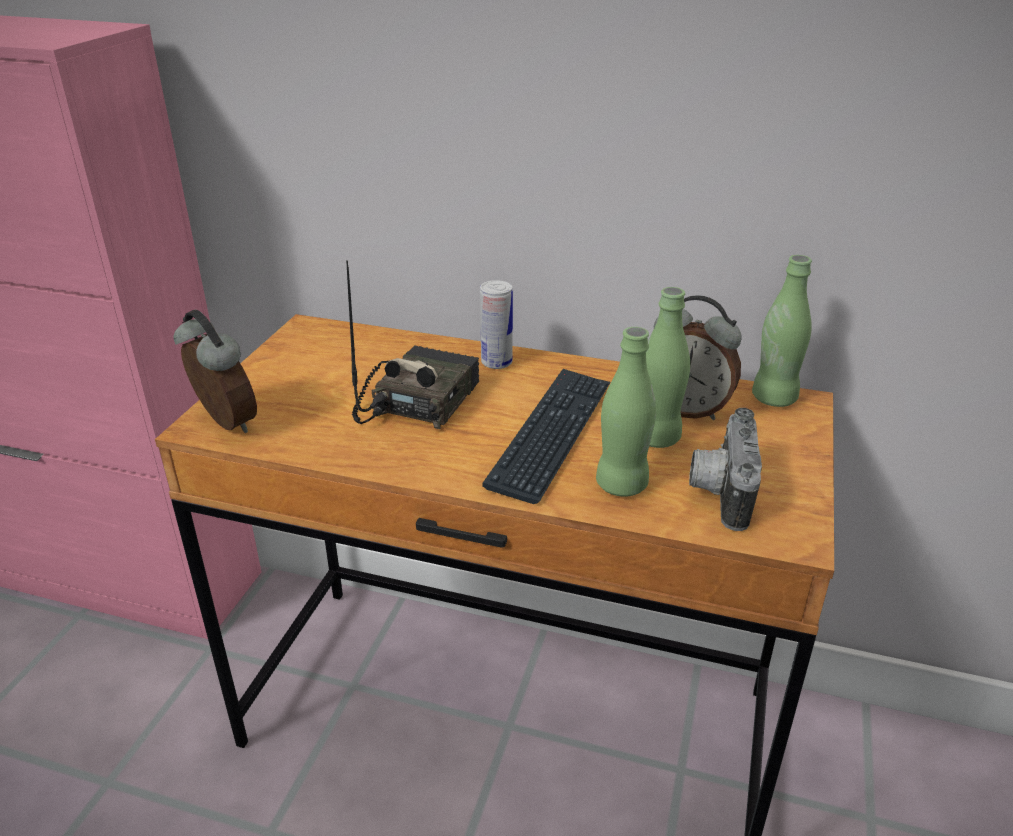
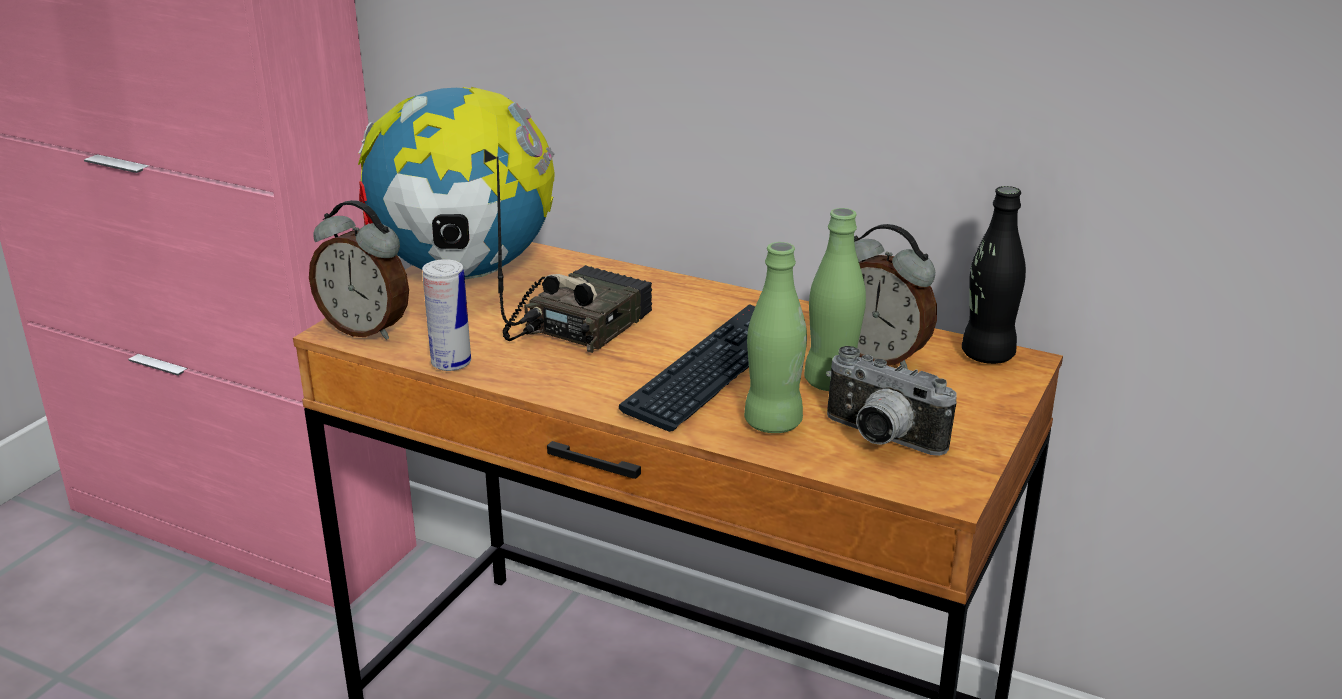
camera: 10 degrees right, 5 degrees down
(224, 424) = (366, 329): alarm clock -> alarm clock turned 150 degrees clockwise
(301, 359) = (464, 274): none -> globe
(496, 363) = (679, 294): can -> can (451, 363)
(718, 492) = (879, 439): camera -> camera turned 75 degrees counterclockwise
(774, 398) = (987, 355): green bottle -> black bottle

